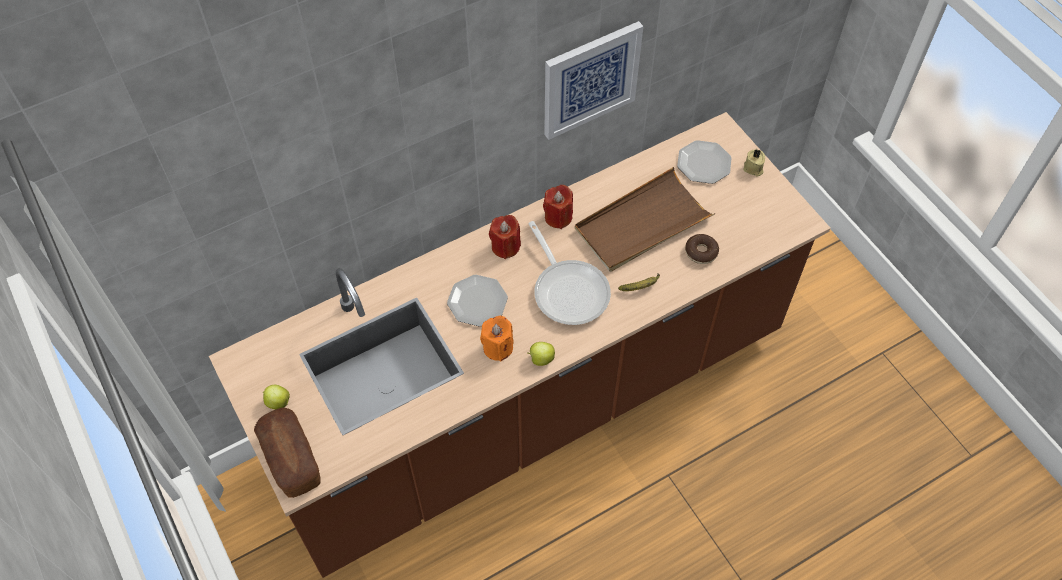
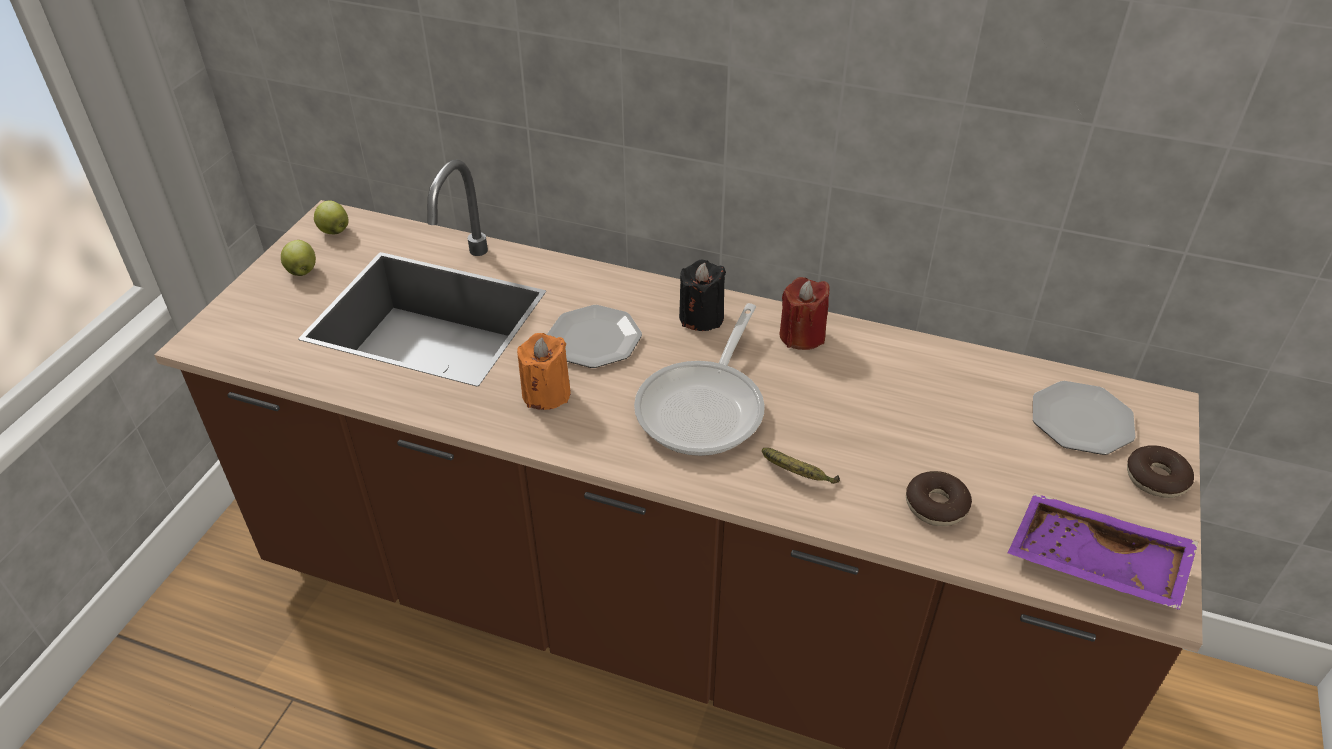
camera: 50 degrees right, 15 degrees down
(291, 459) = (233, 319): bread -> none
(505, 246) = (701, 317): red candle -> black candle
(540, 359) = (569, 442): apple -> apple (334, 231)
(590, 79) = (939, 124): picture -> none
(642, 224) = (897, 416): brown tray -> none
(753, 169) = (1156, 478): beige candle -> donut
(773, 227) = (1094, 565): none -> purple tray

